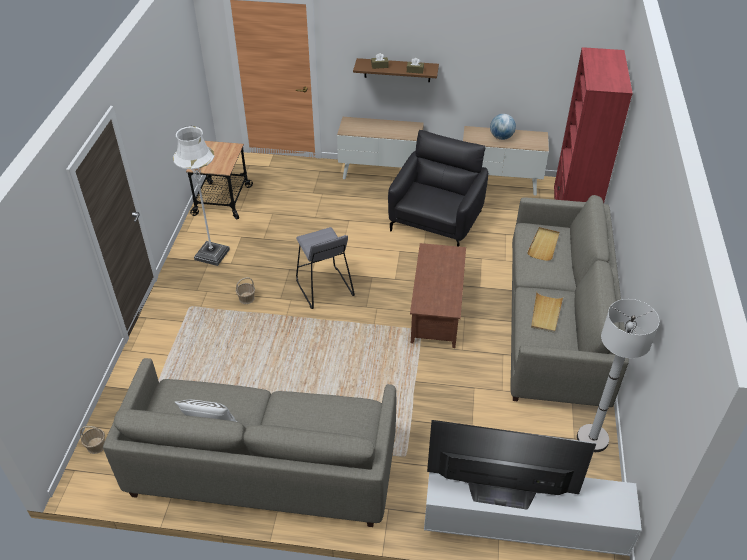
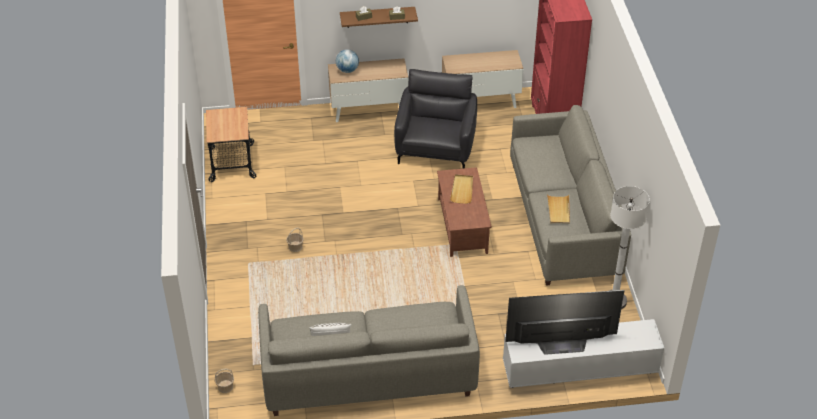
camera: 15 degrees left, 0 degrees up
(212, 254) = (246, 214): white floor lamp -> none
(324, 288) = (359, 225): grey stool -> none
(501, 137) = (478, 62): globe -> globe (347, 70)
(544, 245) = (541, 154): beige tray -> beige tray (462, 190)

